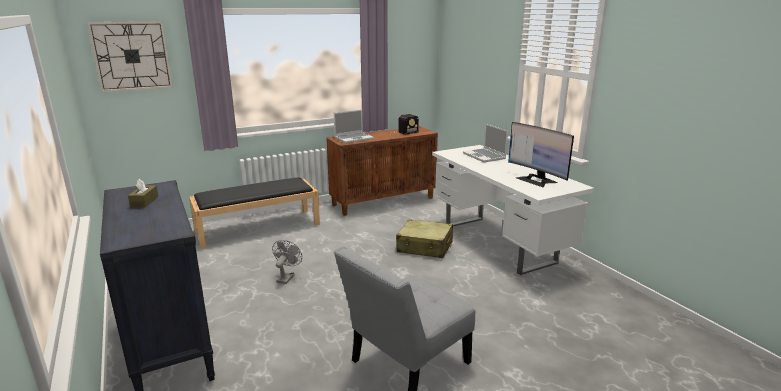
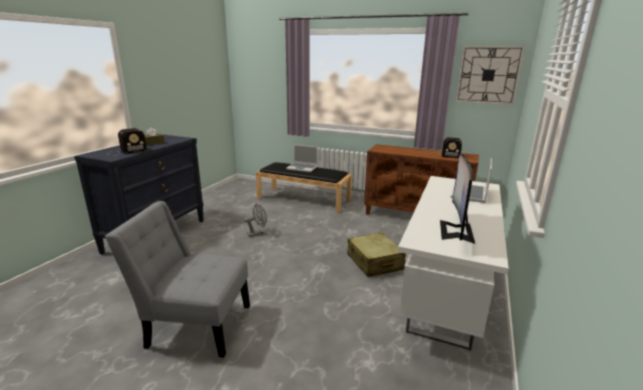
camera: 50 degrees right, 0 degrees up
(132, 56) = (258, 62): wall clock -> wall clock (488, 75)
(157, 222) = (125, 152): none -> radio
(354, 138) = (392, 149): laptop -> laptop (302, 168)

